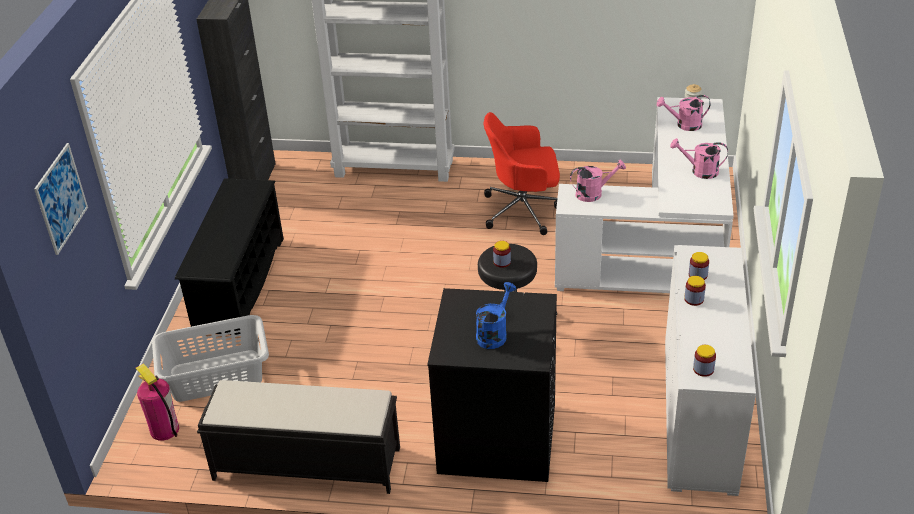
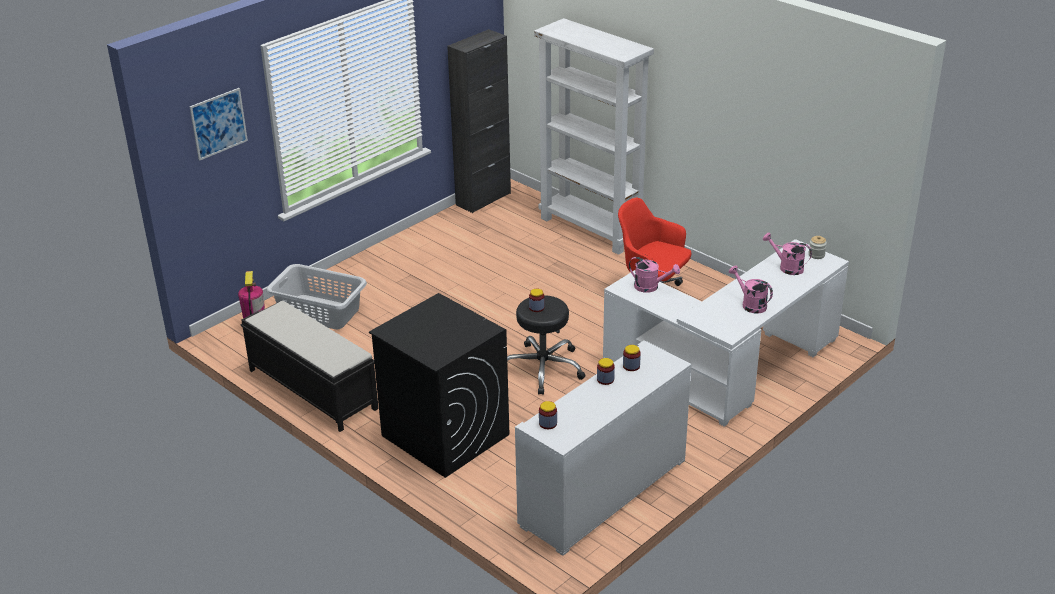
camera: 35 degrees right, 5 degrees down
(239, 284) = (397, 262): black shoe rack -> none
(494, 333) = (432, 333): blue watering can -> none

